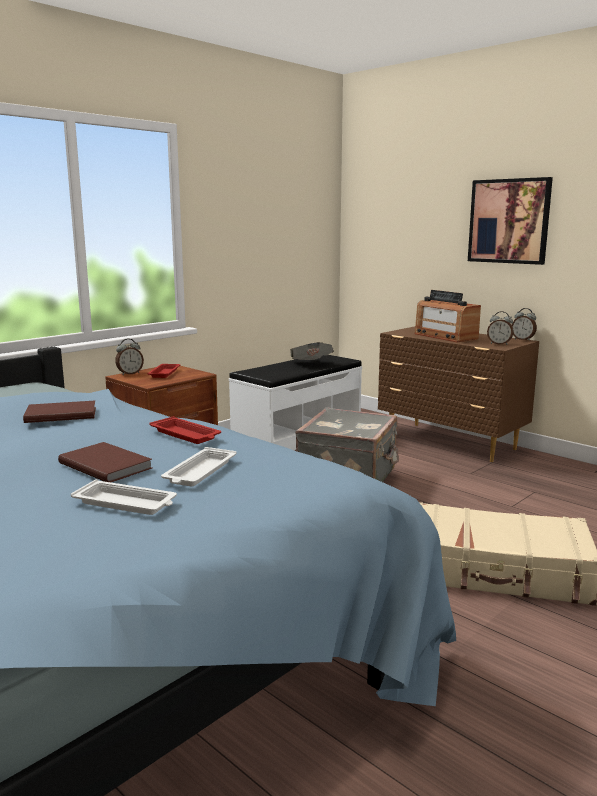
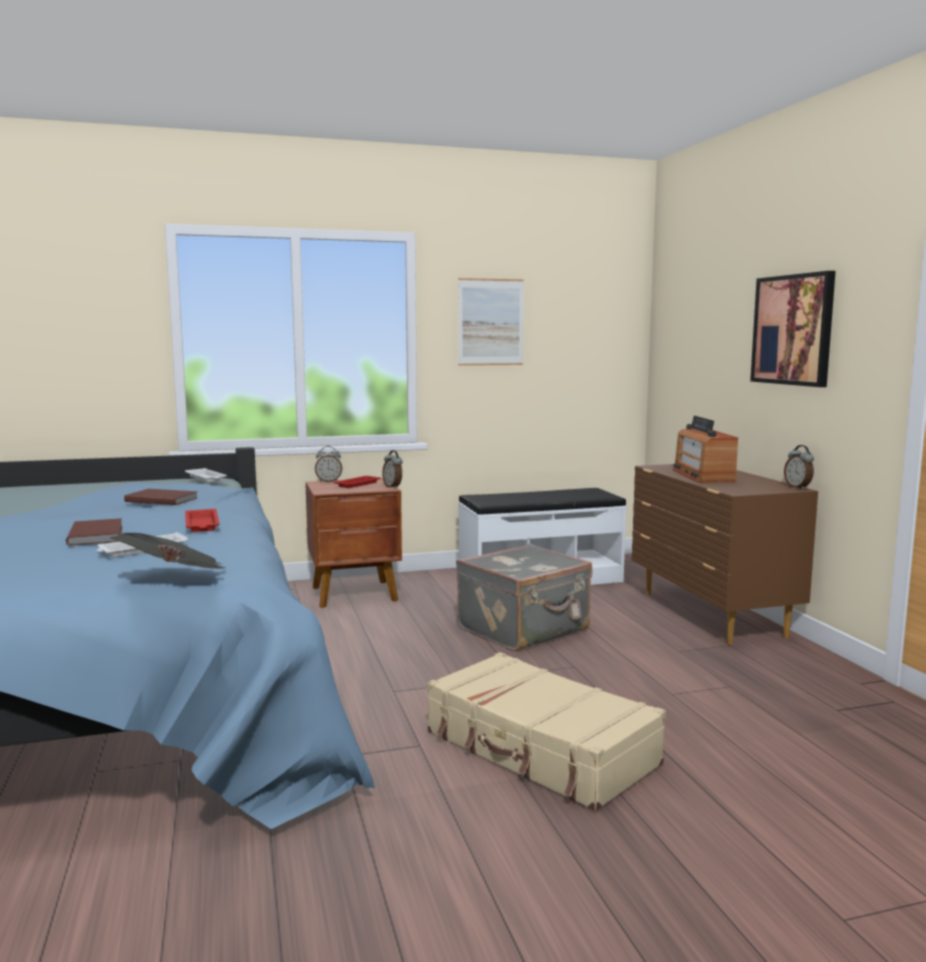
camera: 30 degrees right, 5 degrees down
(126, 503) = (47, 559): white tray -> white tray (206, 478)
(237, 212) = (490, 322): none -> picture
(311, 364) = (558, 496): newspaper -> newspaper (175, 581)
(499, 344) = (748, 489): alarm clock -> alarm clock (393, 487)

